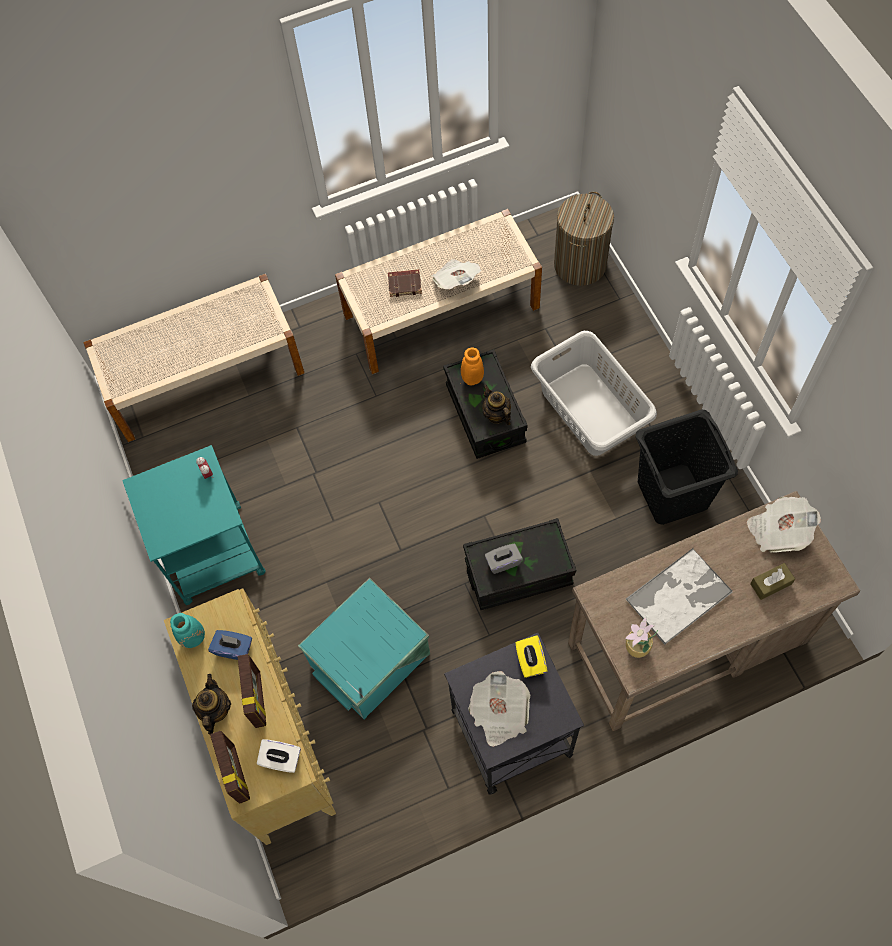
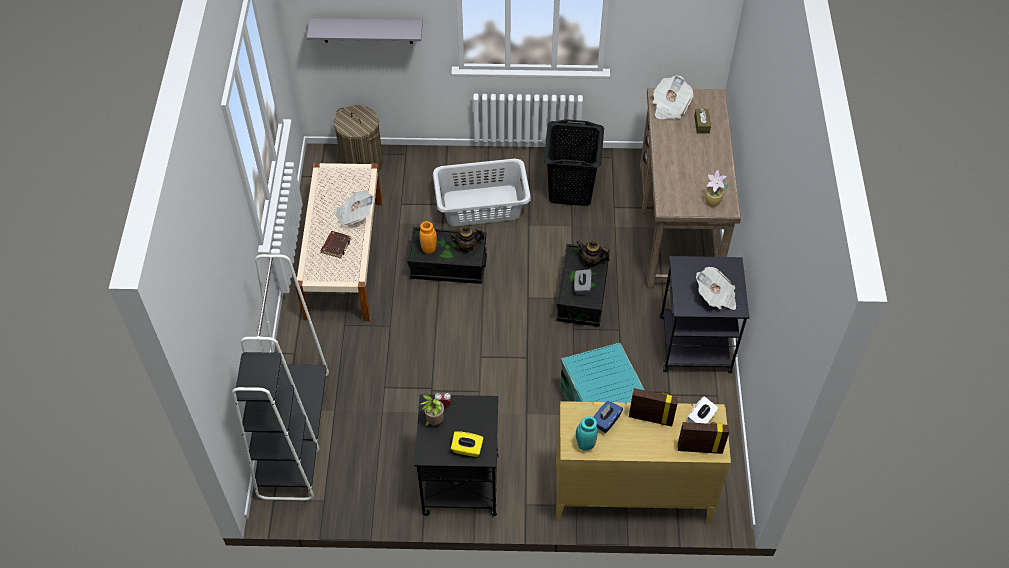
camera: 70 degrees left, 10 degrees down
(182, 474) = (433, 421): none -> potted plant
(204, 375) = (295, 435): beige bench -> black clothes rack
(212, 552) = (459, 482): turquoise cart -> black cart
(215, 710) = (647, 447): teapot -> teapot (591, 261)
(530, 661) = (687, 267): yellow tissue box -> yellow tissue box (467, 449)
(640, 135) = (367, 30): none -> grey shelf
(679, 595) = (688, 168): tray -> none

